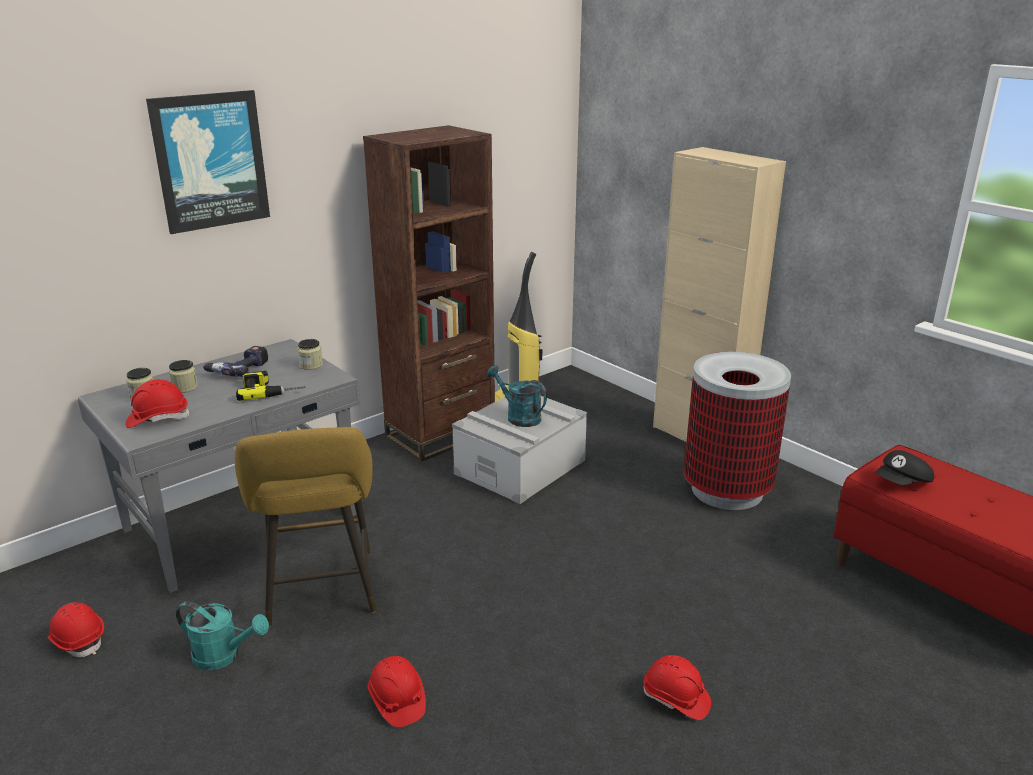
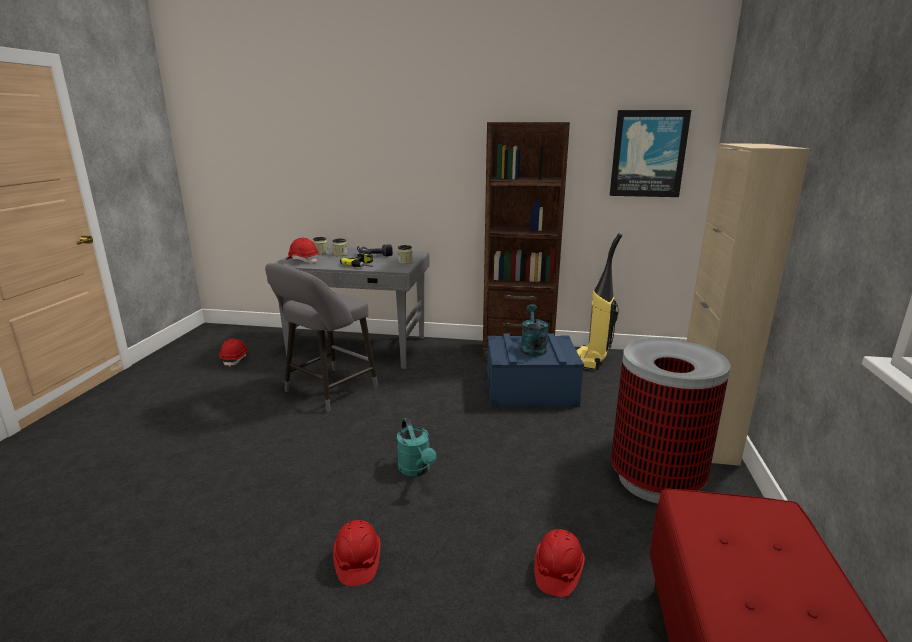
camera: 50 degrees right, 5 degrees down
(210, 161) = (390, 127): picture -> picture (648, 154)
(224, 656) = (254, 392): turquoise watering can -> turquoise watering can (417, 470)
(321, 593) = (327, 391): yellow stool -> grey stool
(397, 701) = (260, 452): red hard hat -> red hard hat (557, 571)
(520, 467) = (530, 390): grey storage box -> blue storage box
(902, 483) = (716, 527): black cap -> none

